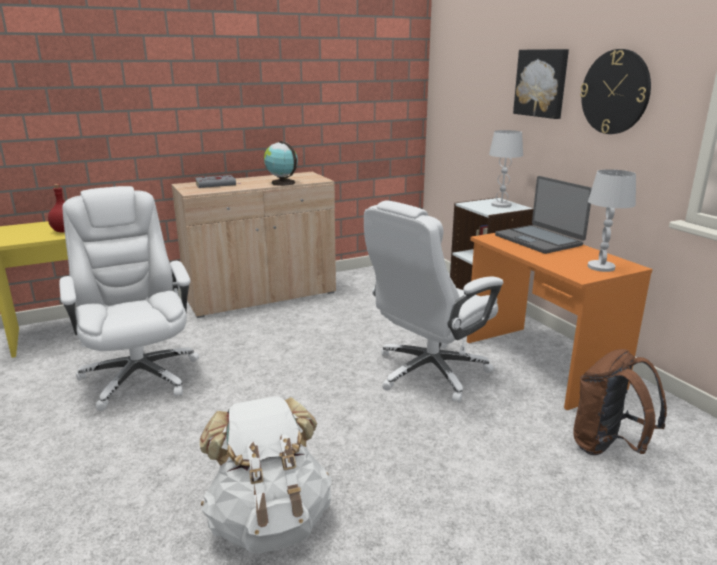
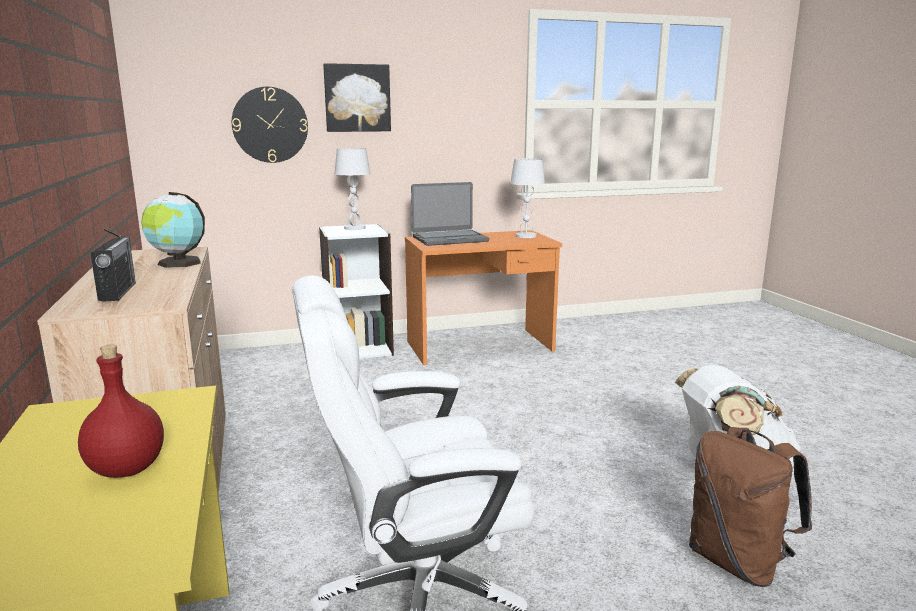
camera: 80 degrees left, 5 degrees down
(217, 184) = (118, 292): grey book -> radio
(428, 372) = (481, 388): white office chair -> none
(608, 447) = (603, 349): brown backpack -> brown backpack (738, 562)
(615, 92) = (446, 102): wall clock -> wall clock (270, 125)

